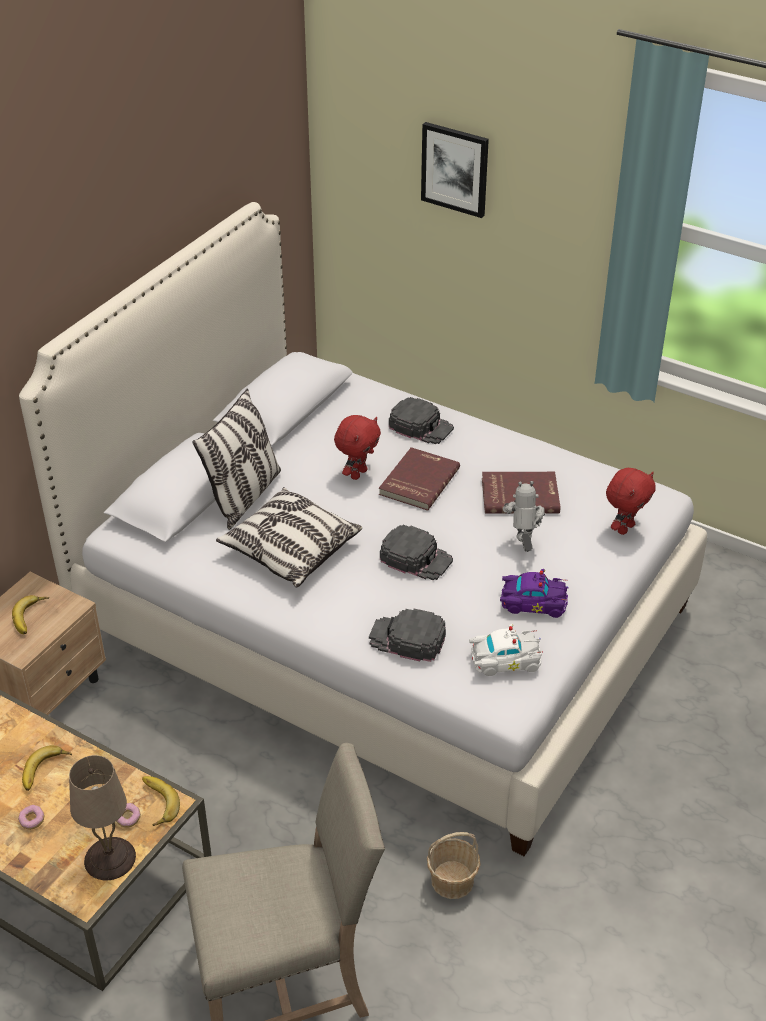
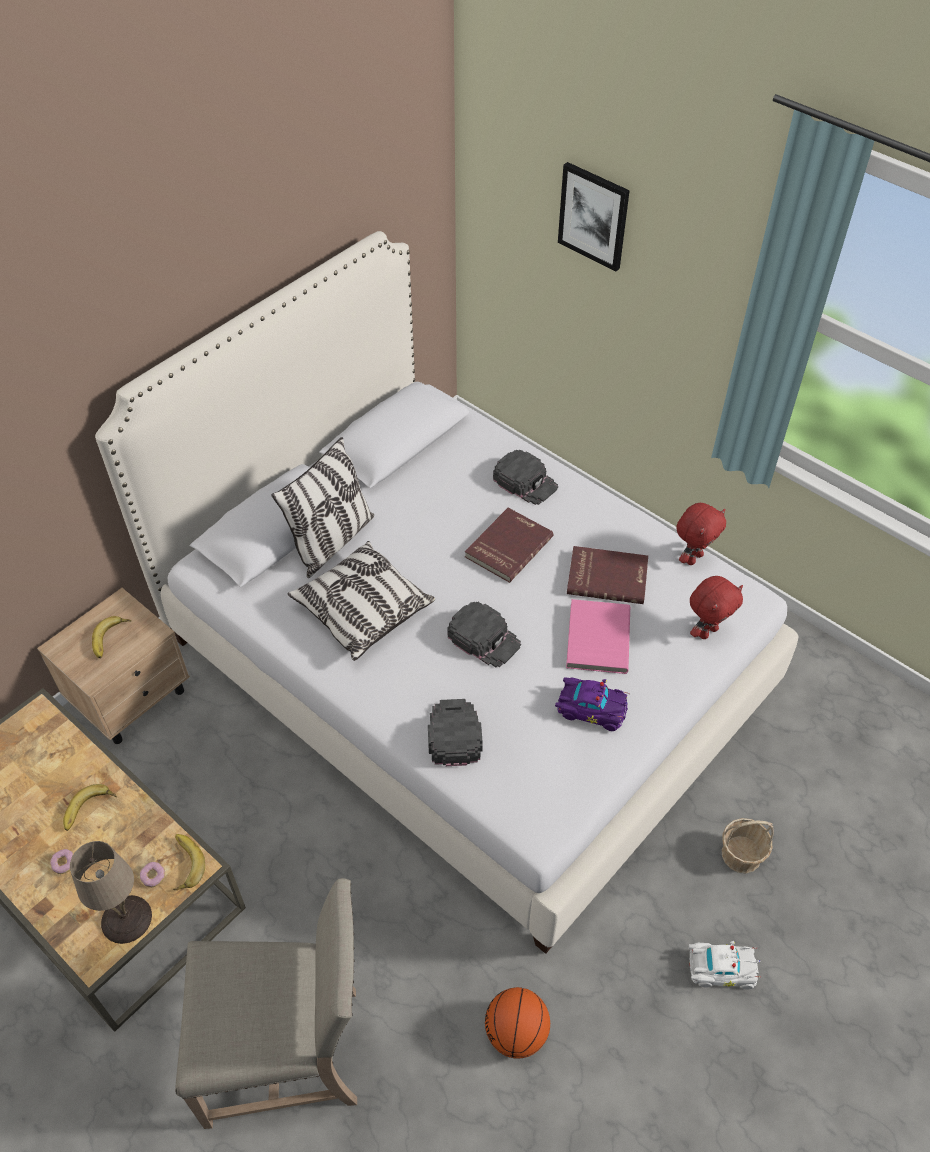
camera: 10 degrees right, 10 degrees up
(358, 473) = (450, 529): red plush toy -> red plush toy (693, 558)
(407, 639) = (453, 734): black cap -> black cap turned 60 degrees clockwise
(452, 880) = (470, 969): basket -> basket (741, 855)
(503, 659) = (545, 773): white toy car -> white toy car (720, 968)
(512, 929) = (516, 1033): none -> basketball
(522, 546) = (596, 638): toy robot -> pink book

